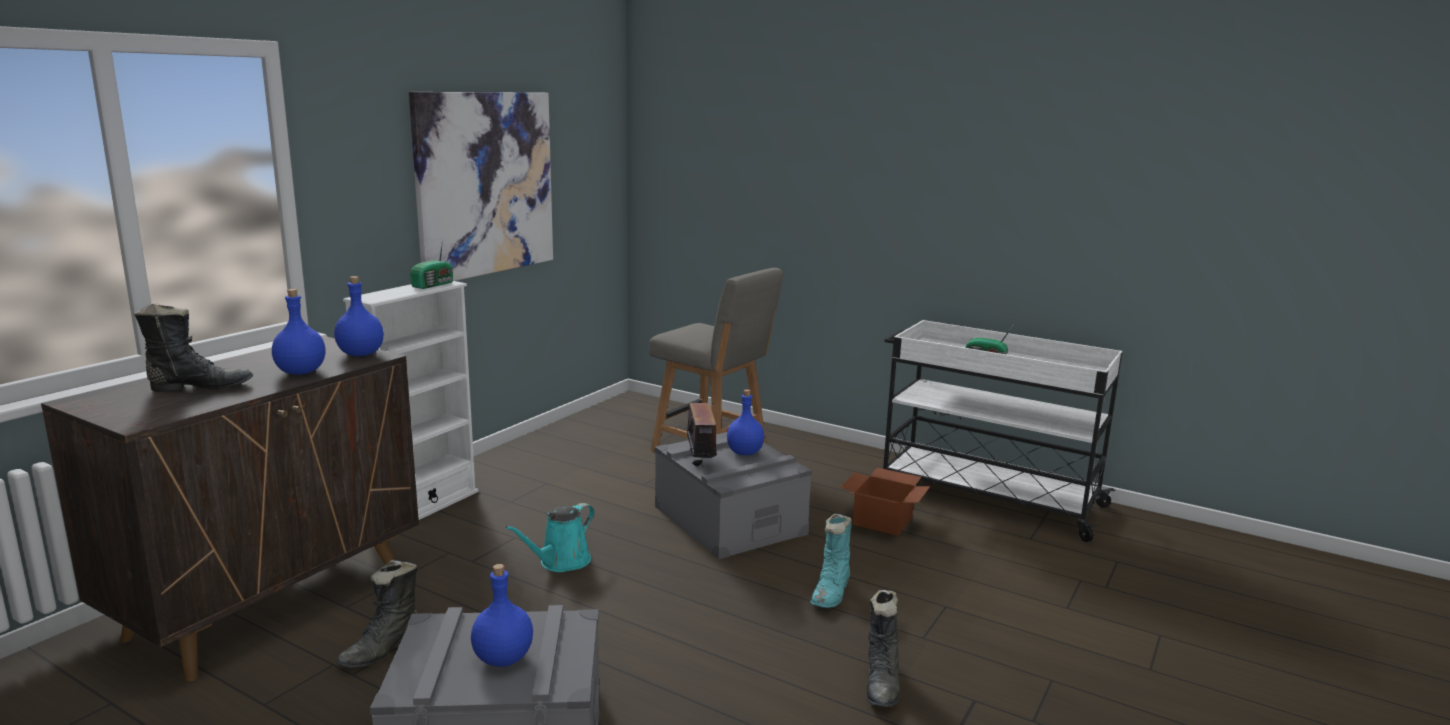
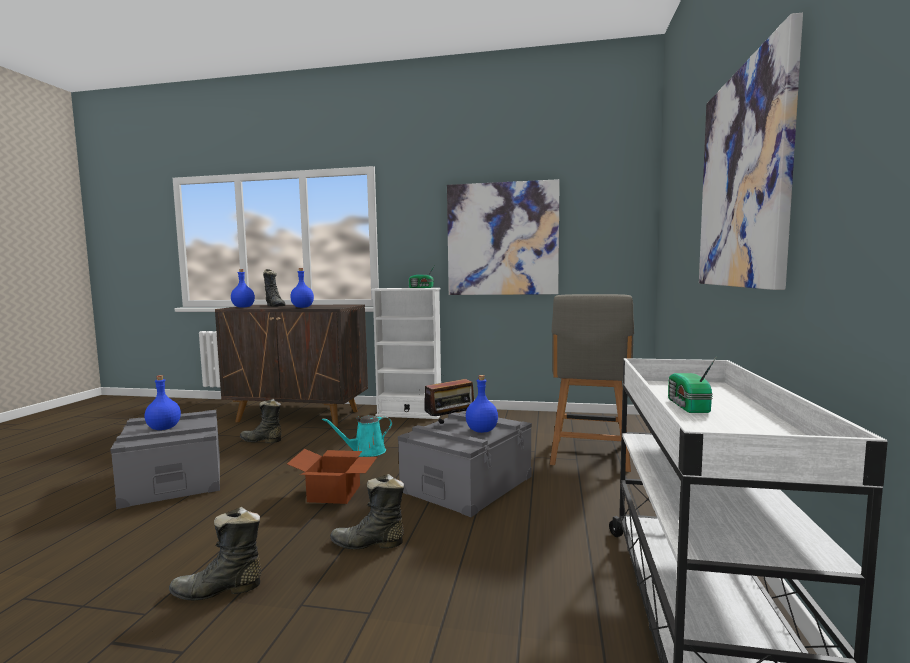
camera: 70 degrees right, 10 degrees down
(361, 354) = (336, 307): blue bottle -> blue bottle (243, 307)
(561, 562) = (366, 452): turquoise watering can -> turquoise watering can turned 45 degrees counterclockwise
(831, 593) = (368, 544): turquoise boot -> black boot
(884, 520) = (539, 550): cardboard box -> cardboard box (335, 494)
(903, 171) = (743, 179): none -> picture

